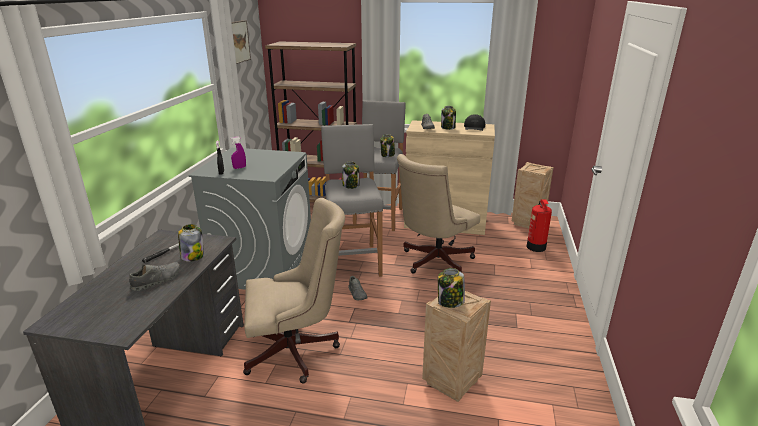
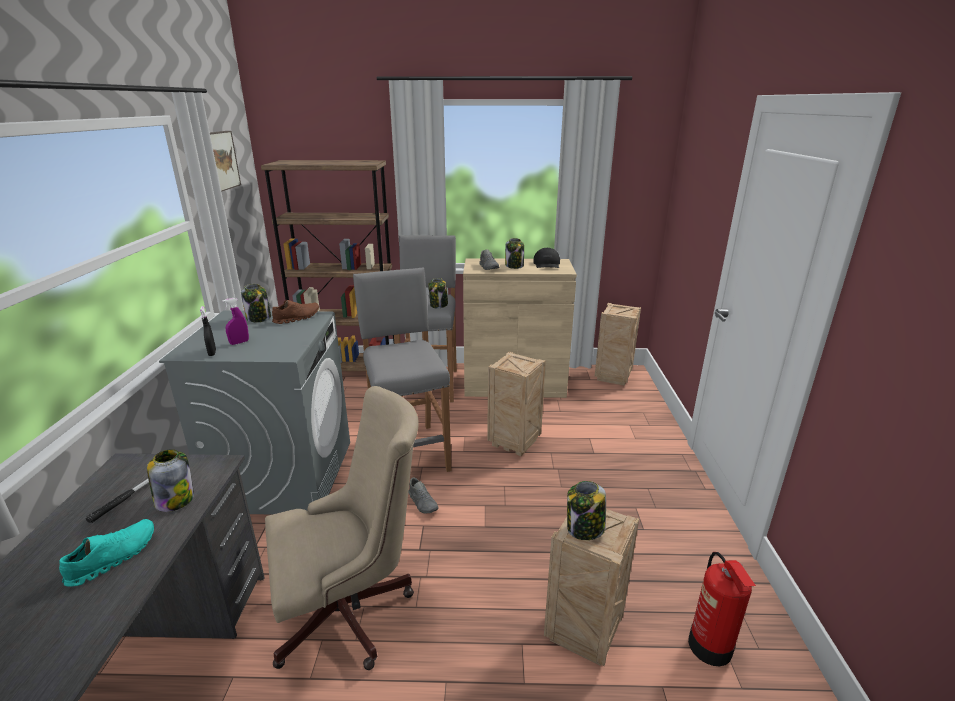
camera: 10 degrees left, 0 degrees up
(157, 281) = (113, 558): grey shoe -> turquoise shoe
(280, 155) = (297, 318): none -> brown shoe
(351, 185) = (401, 353): jar -> jar (259, 318)
(433, 262) = (513, 442): beige office chair -> crate
(536, 247) = (632, 409): fire extinguisher -> fire extinguisher (710, 647)

